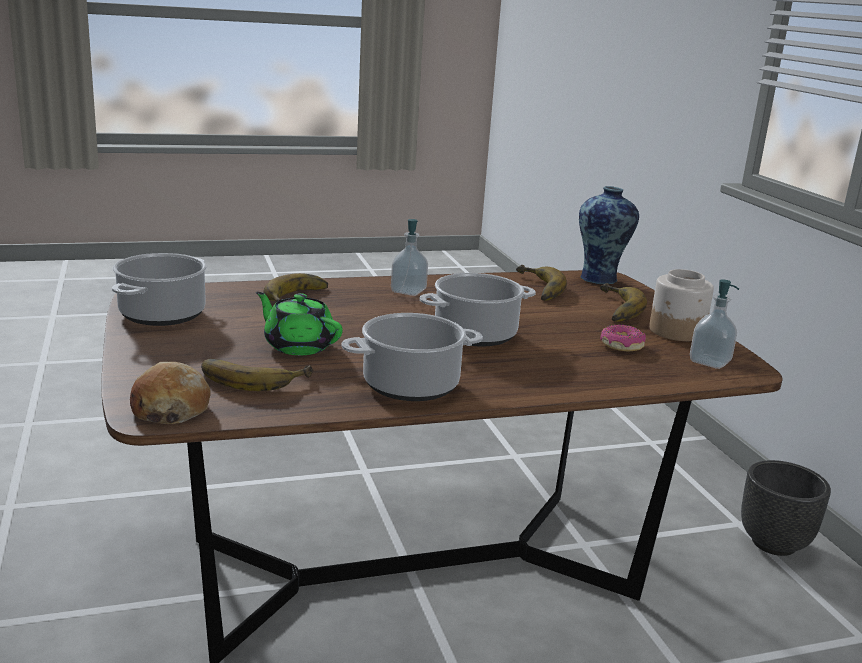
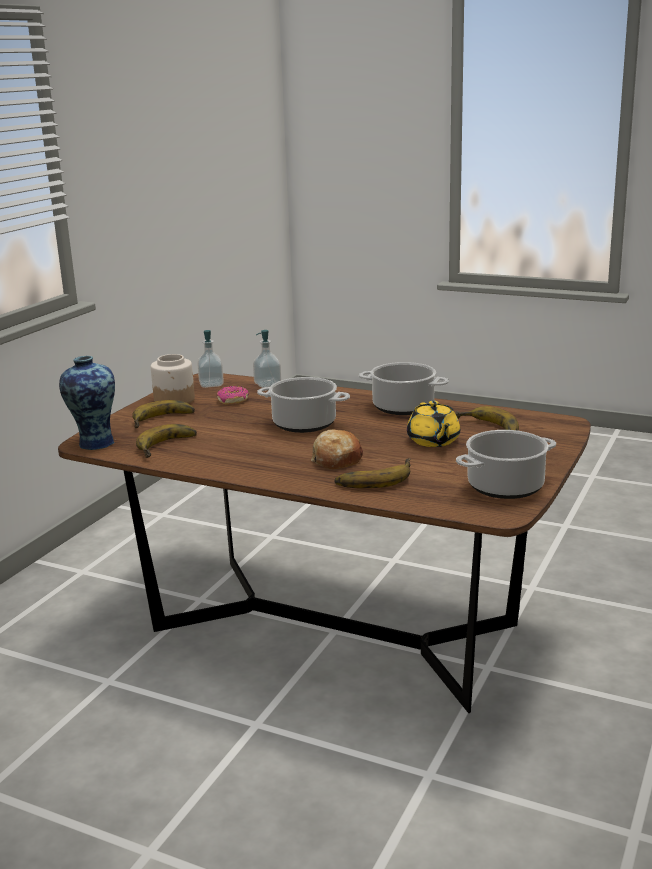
camera: 135 degrees left, 0 degrees up
(170, 408) = (551, 423): bread -> bread (336, 460)
(298, 346) = (433, 441): green teapot -> yellow teapot
(408, 291) = (274, 466): soap dispenser -> soap dispenser (267, 384)
(774, 544) = (93, 555): black planter -> none

